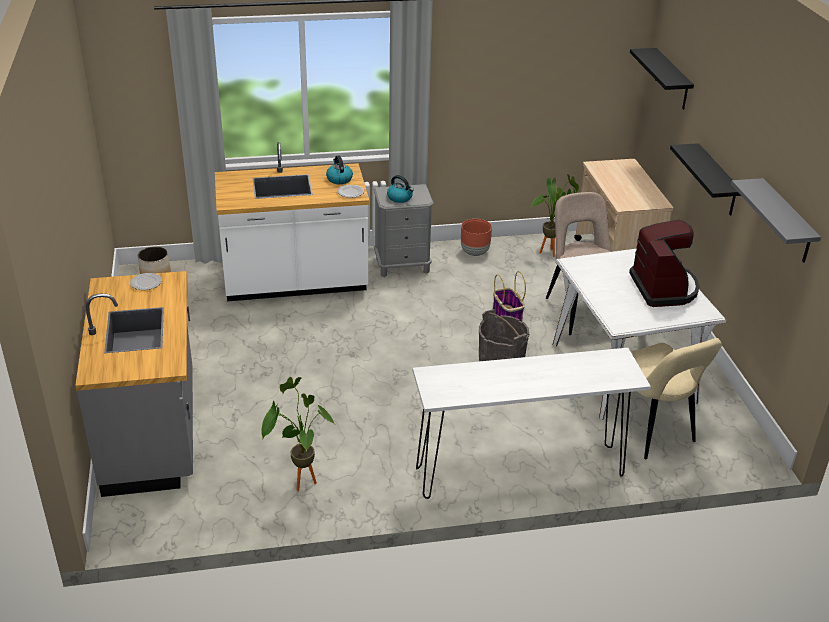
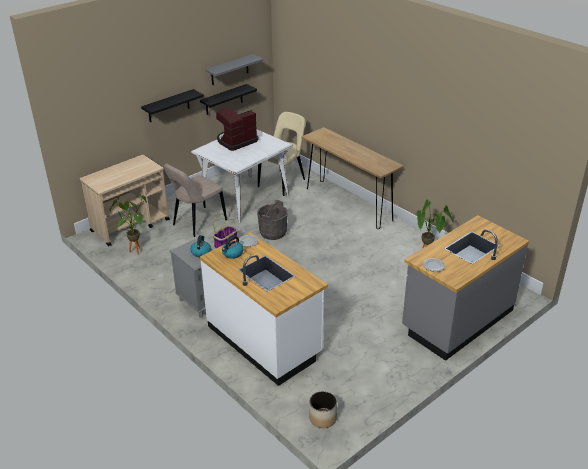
camera: 120 degrees left, 0 degrees up
(474, 252) = (158, 279): brown planter -> none
(520, 472) = (348, 204): white console table -> brown console table
(672, 79) = (90, 102): black shelf -> black shelf (224, 100)

